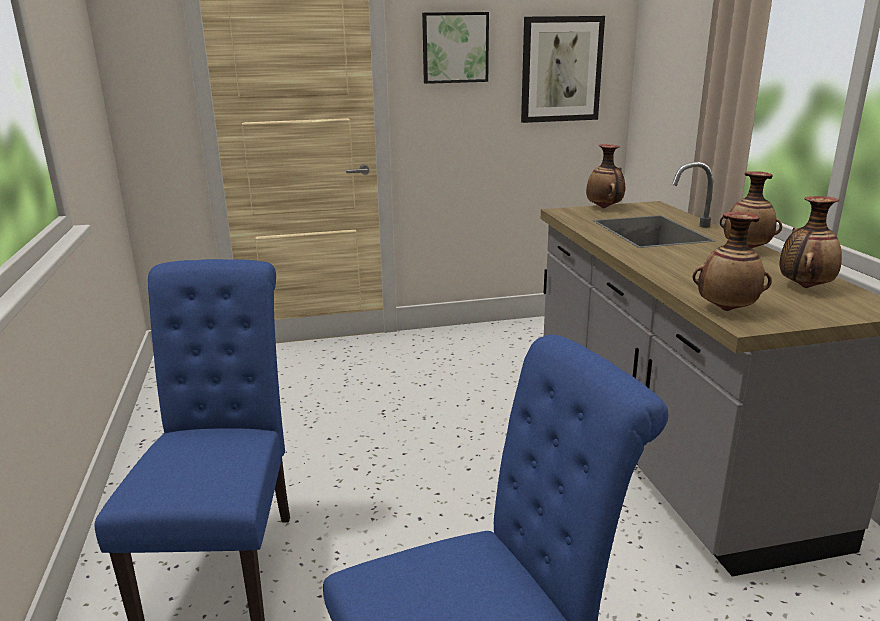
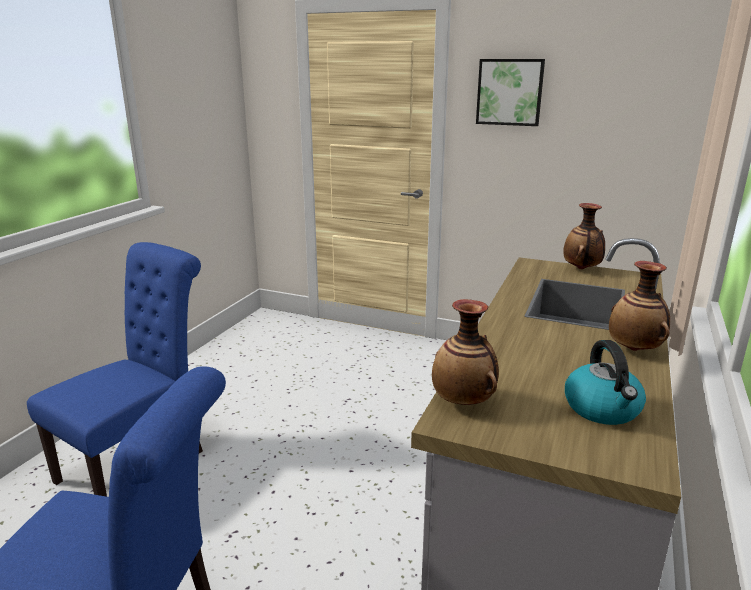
camera: 35 degrees right, 0 degrees up
(561, 69) = (622, 119): picture -> none
(804, 287) = (603, 409): vase -> kettle

